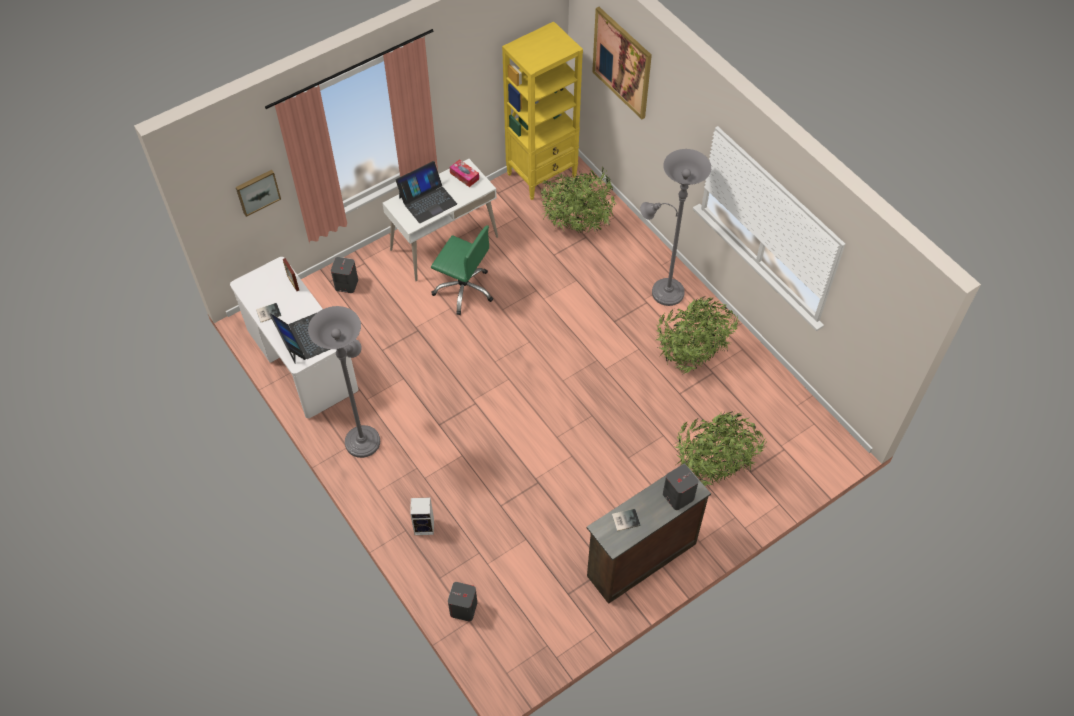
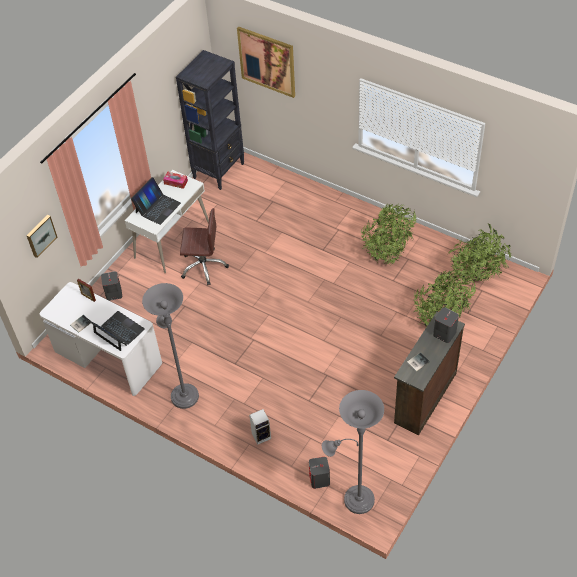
camera: 20 degrees left, 5 degrees down
(464, 289) = (204, 266): green office chair -> brown office chair
(542, 175) = (219, 170): yellow bookcase -> black bookcase
(577, 227) = (263, 196): potted plant -> potted plant (476, 277)
(663, 291) = (346, 218): grey floor lamp -> grey floor lamp (354, 500)

